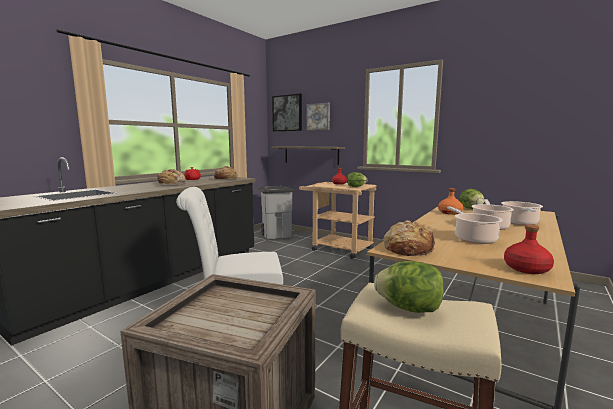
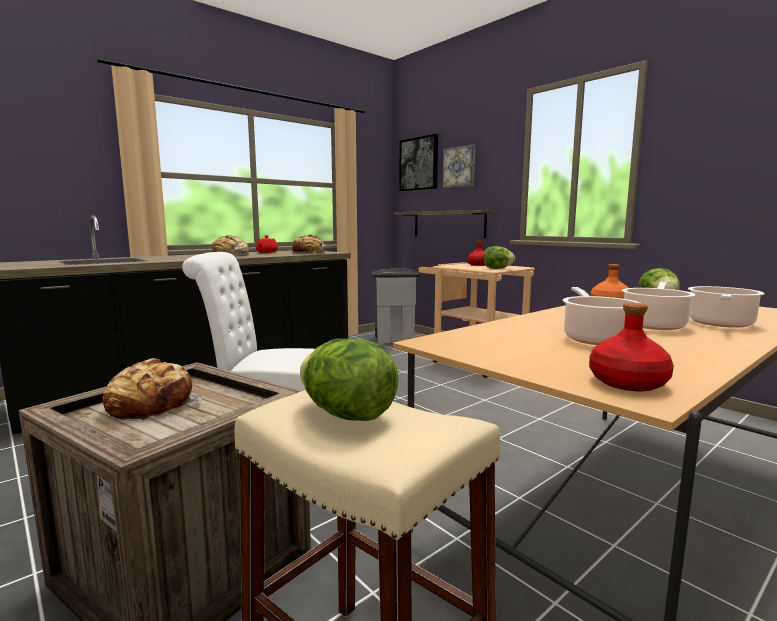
camera: 15 degrees right, 0 degrees up
(408, 248) = (462, 343): bread -> bread (152, 405)

